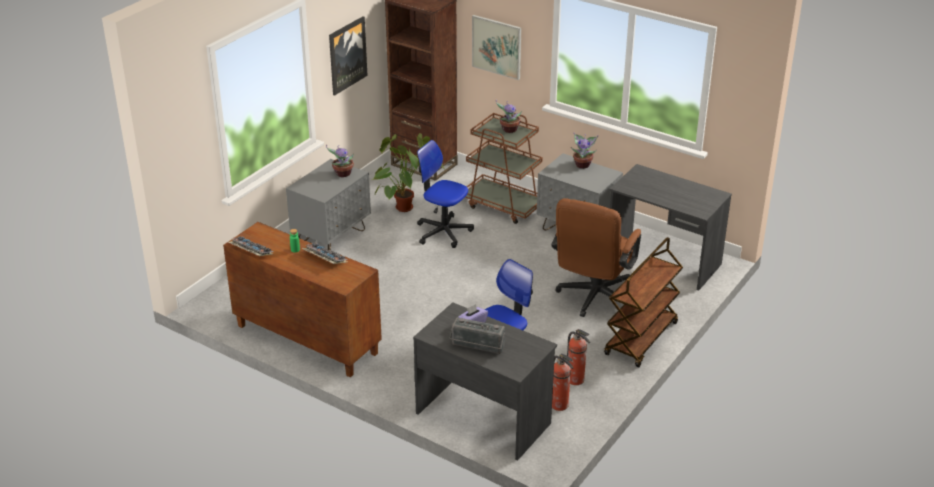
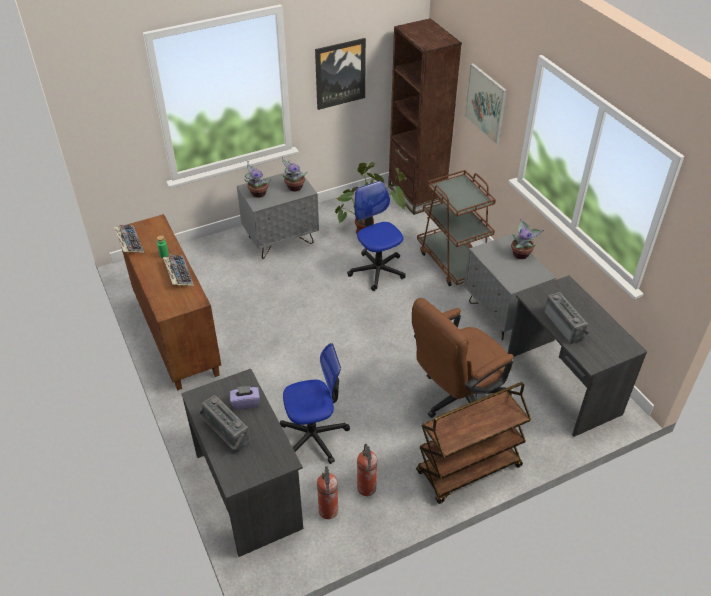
camera: 30 degrees right, 10 degrees up
(508, 130) = (467, 193): potted plant -> potted plant (257, 193)
(663, 196) = (565, 325): none -> radio

